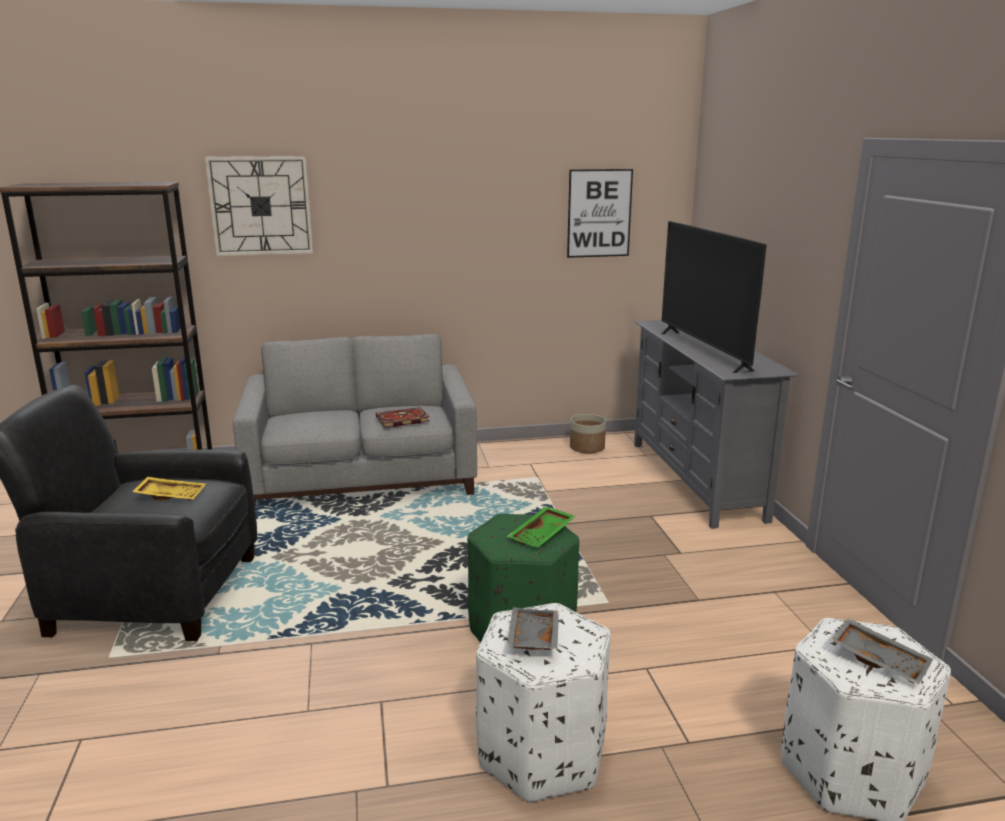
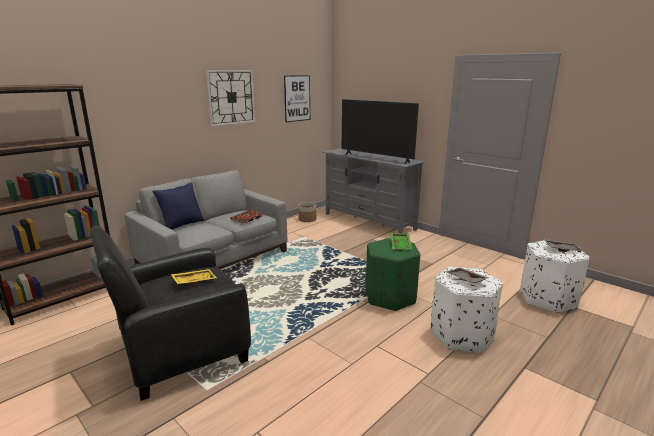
camera: 35 degrees left, 0 degrees up
(261, 206) = (124, 99): wall clock -> wall clock (231, 97)
(312, 411) = (181, 225): none -> blue pillow

